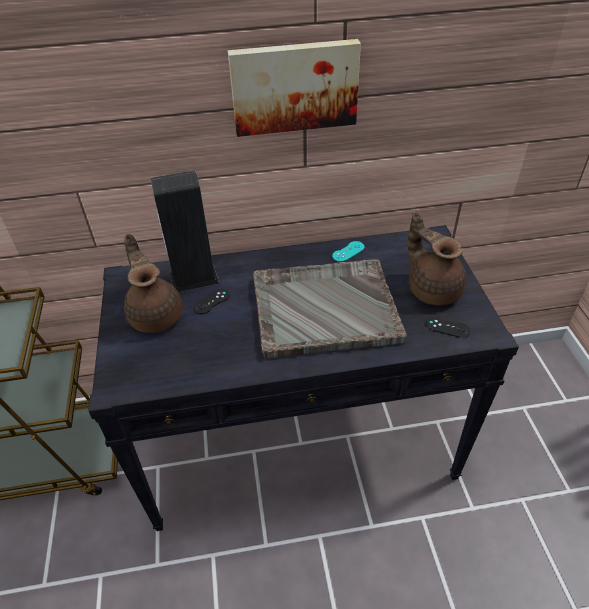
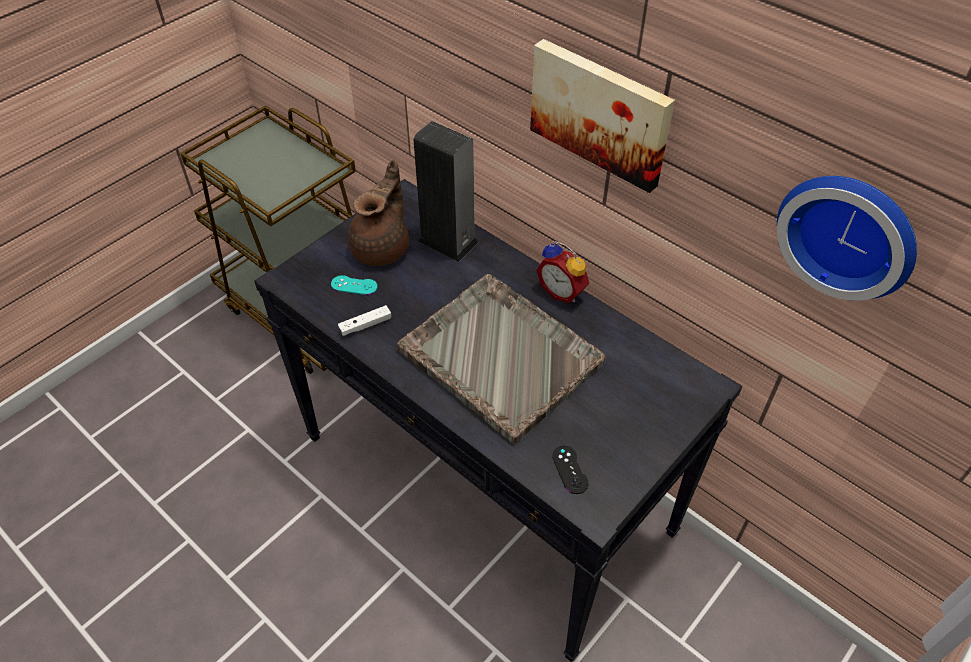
camera: 50 degrees right, 5 degrees up
(211, 301) = (431, 272): black game controller -> none
(219, 364) = (365, 325): none -> white game controller
(301, 251) = (563, 291): none -> alarm clock
(348, 251) = (601, 327): turquoise game controller -> turquoise game controller (354, 285)
(432, 288) = (617, 427): brown teapot -> none
(498, 65) = (849, 232): none -> wall clock

